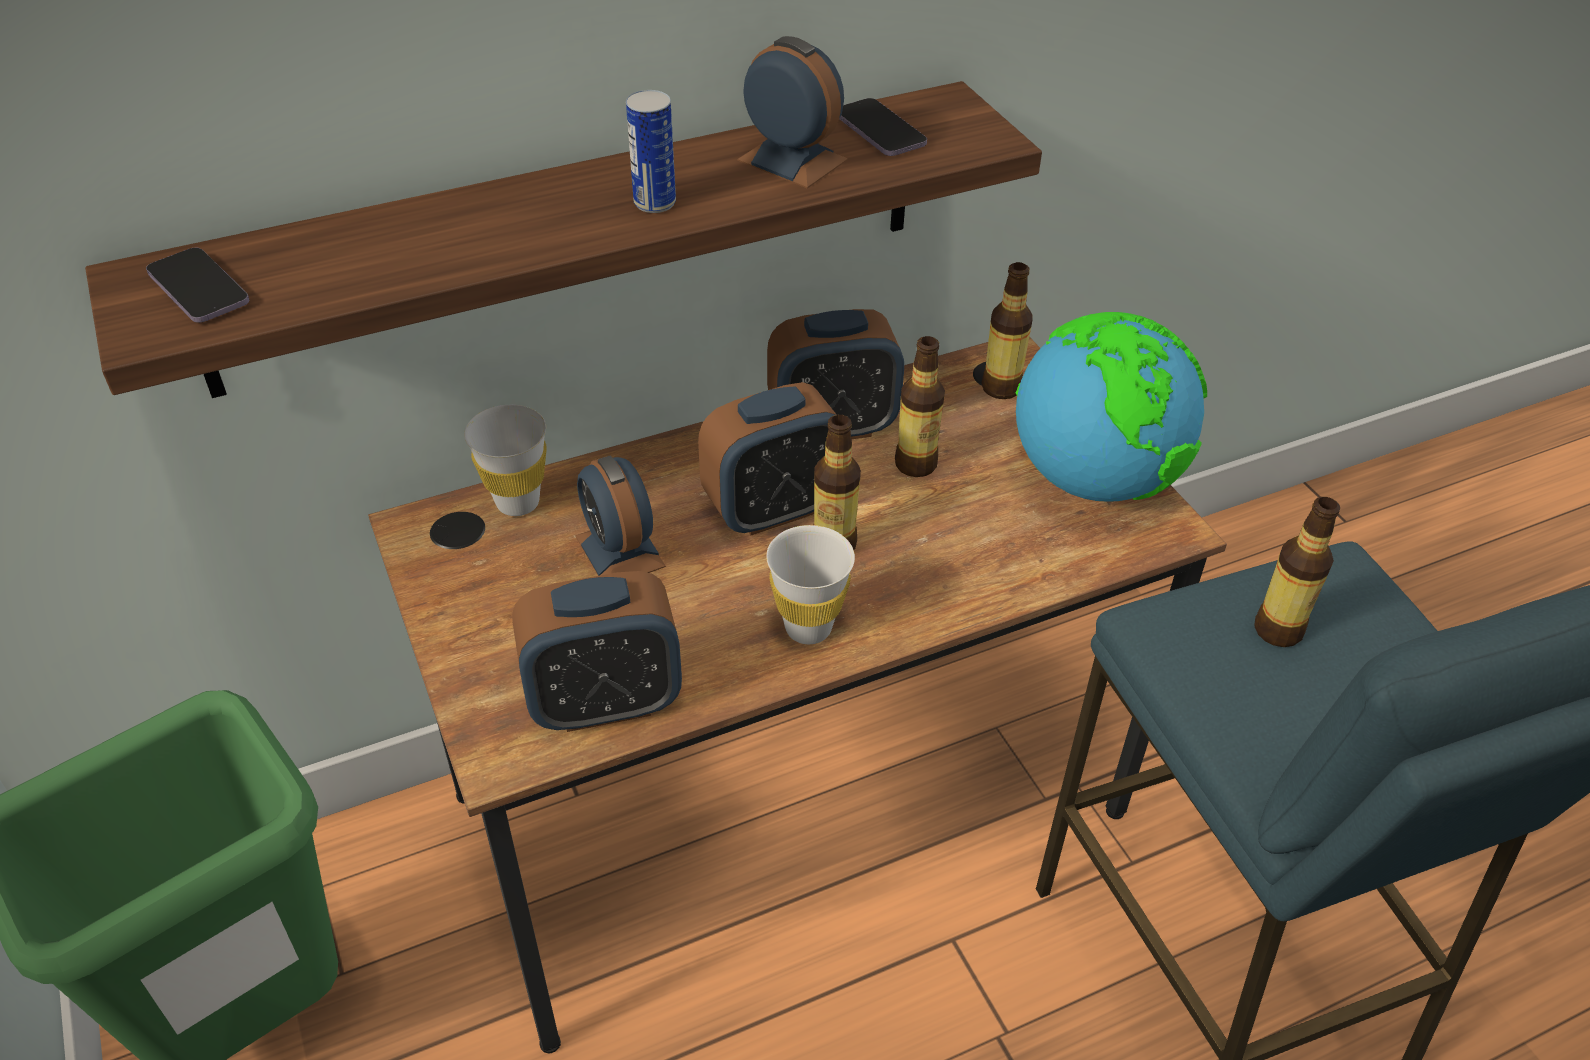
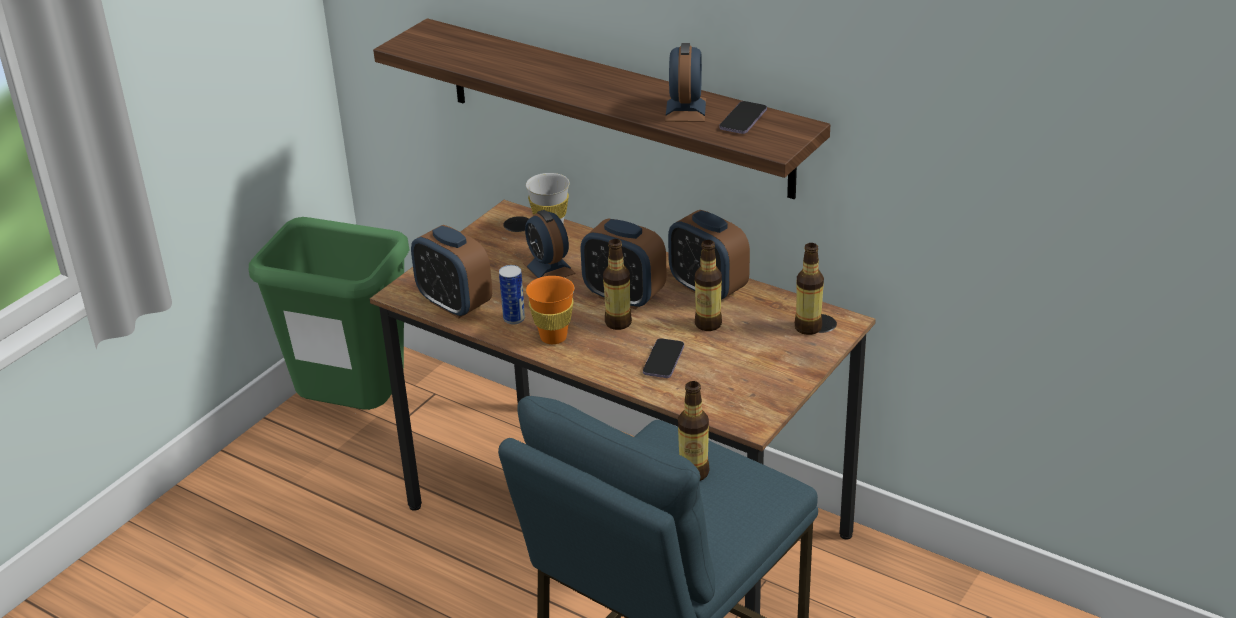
camera: 60 degrees right, 10 degrees down
(199, 289) = (436, 41): phone -> phone (663, 360)
(620, 551) = (549, 268): alarm clock -> alarm clock turned 60 degrees counterclockwise
(655, 203) = (607, 95): can -> can (514, 318)
(808, 628) = (553, 337): white cup -> orange cup
(1093, 479) = (764, 384): globe -> none

